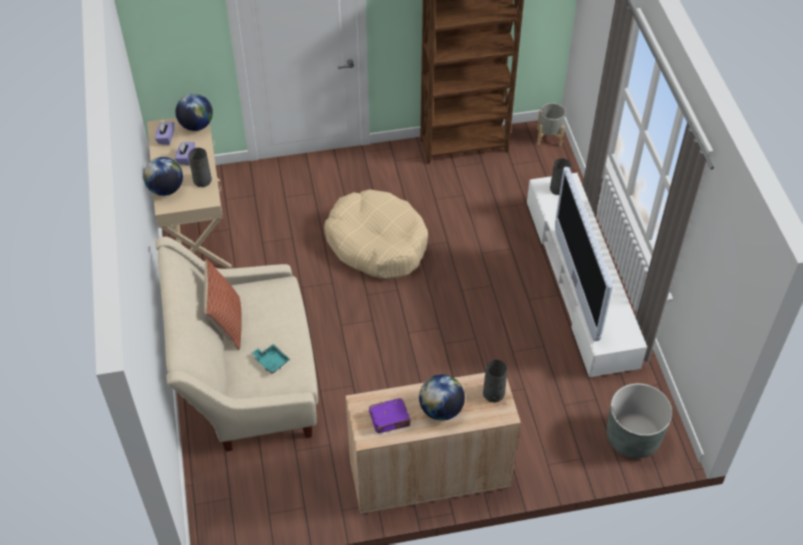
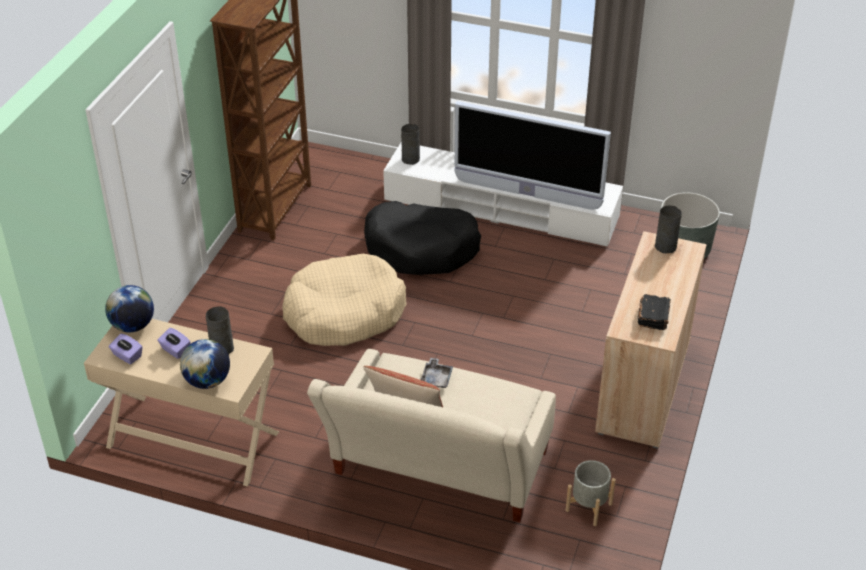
camera: 60 degrees left, 10 degrees down
(271, 361) = (483, 405): turquoise tray -> none
(283, 319) = (436, 378): none -> grey tray
(390, 420) = (653, 317): purple book -> black book
(441, 409) = (662, 283): globe -> none
(487, 254) = (421, 248): none -> black dog bed
(549, 137) = (317, 155): grey planter -> grey planter (588, 507)

